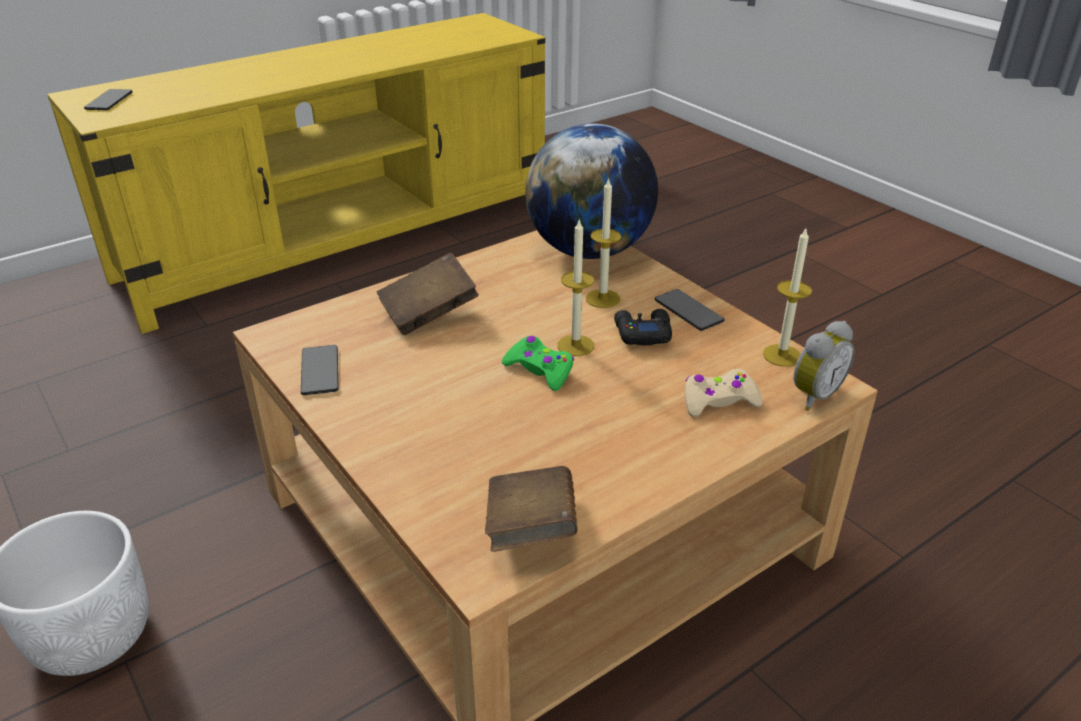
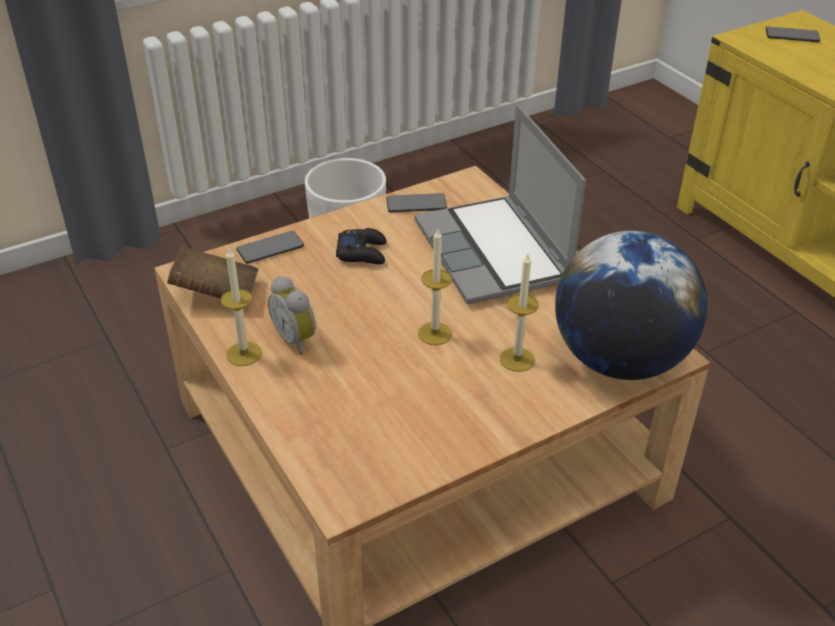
camera: 95 degrees right, 5 degrees up
(428, 313) = (494, 253): brown book -> laptop
(540, 370) = (400, 310): green game controller -> none
(642, 333) = (451, 378): black game controller -> black game controller (362, 252)
(688, 311) = (490, 419): phone -> phone (270, 248)
(718, 401) = (333, 412): beige game controller -> none
(782, 355) = (399, 475): candle -> candle (244, 354)
(813, 395) = (327, 482): alarm clock -> alarm clock (297, 339)

